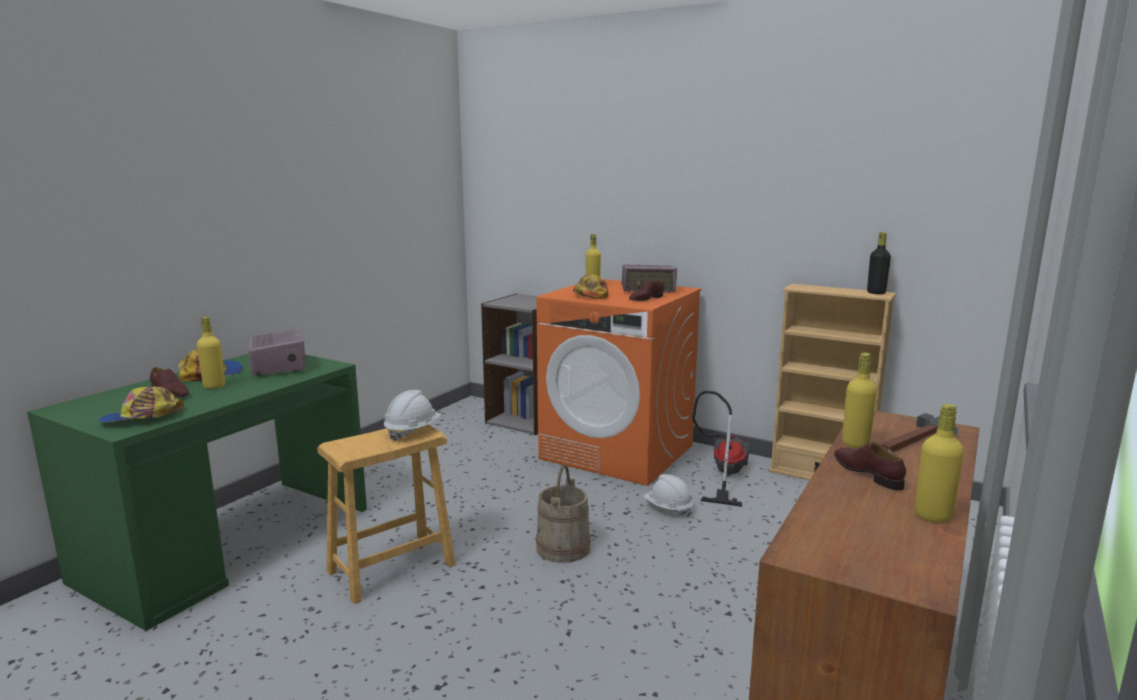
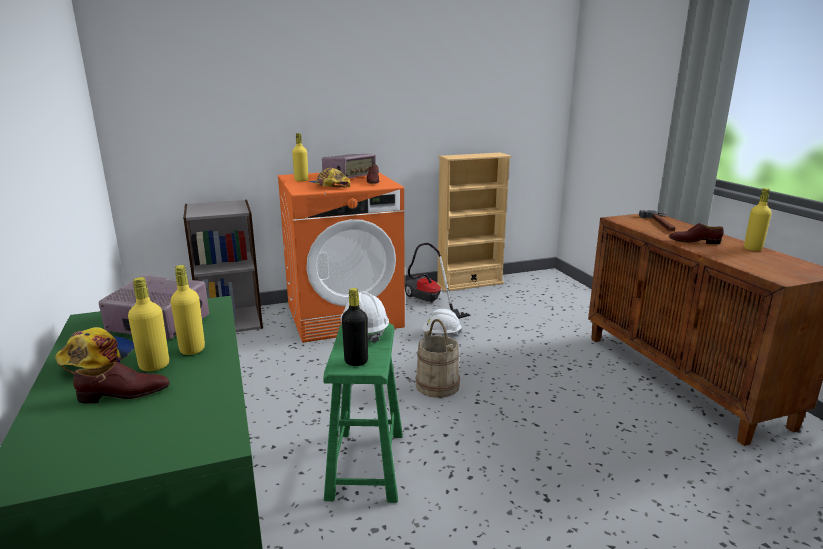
camera: 50 degrees left, 5 degrees up
(141, 418) = (191, 424): cap -> none
(391, 568) = (366, 465): brown stool -> green stool
(855, 444) = (653, 232): yellow bottle -> yellow bottle (192, 349)
(876, 293) = (496, 154): black bottle -> black bottle (356, 361)

